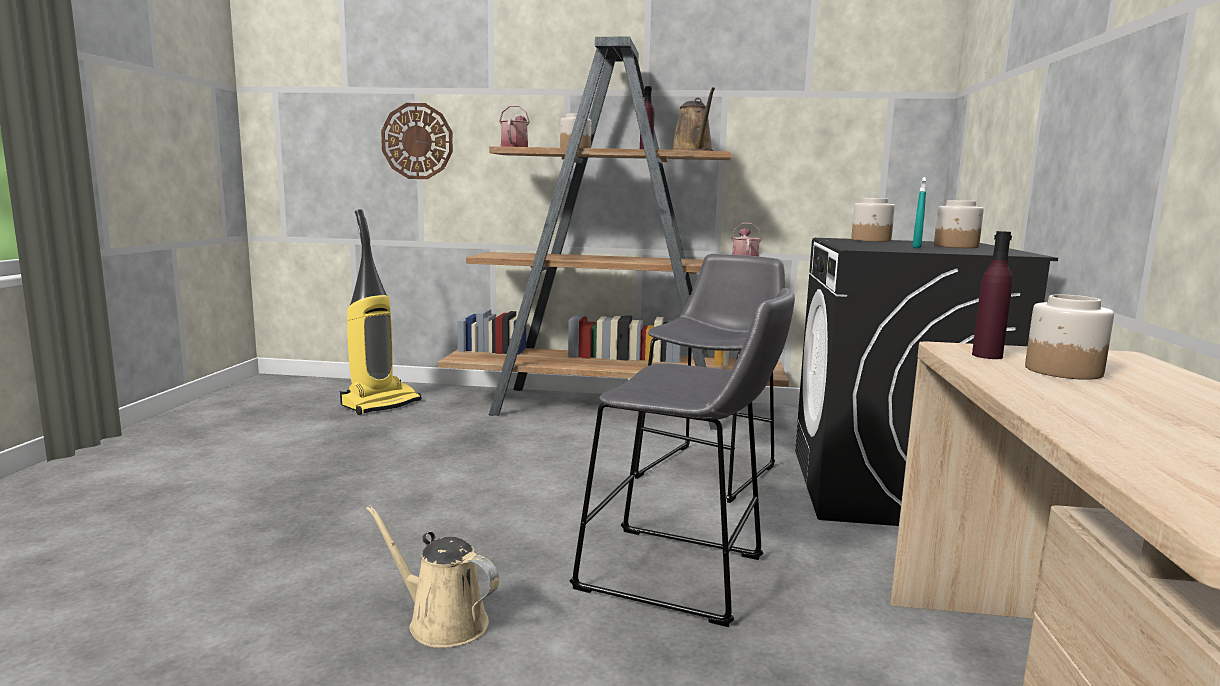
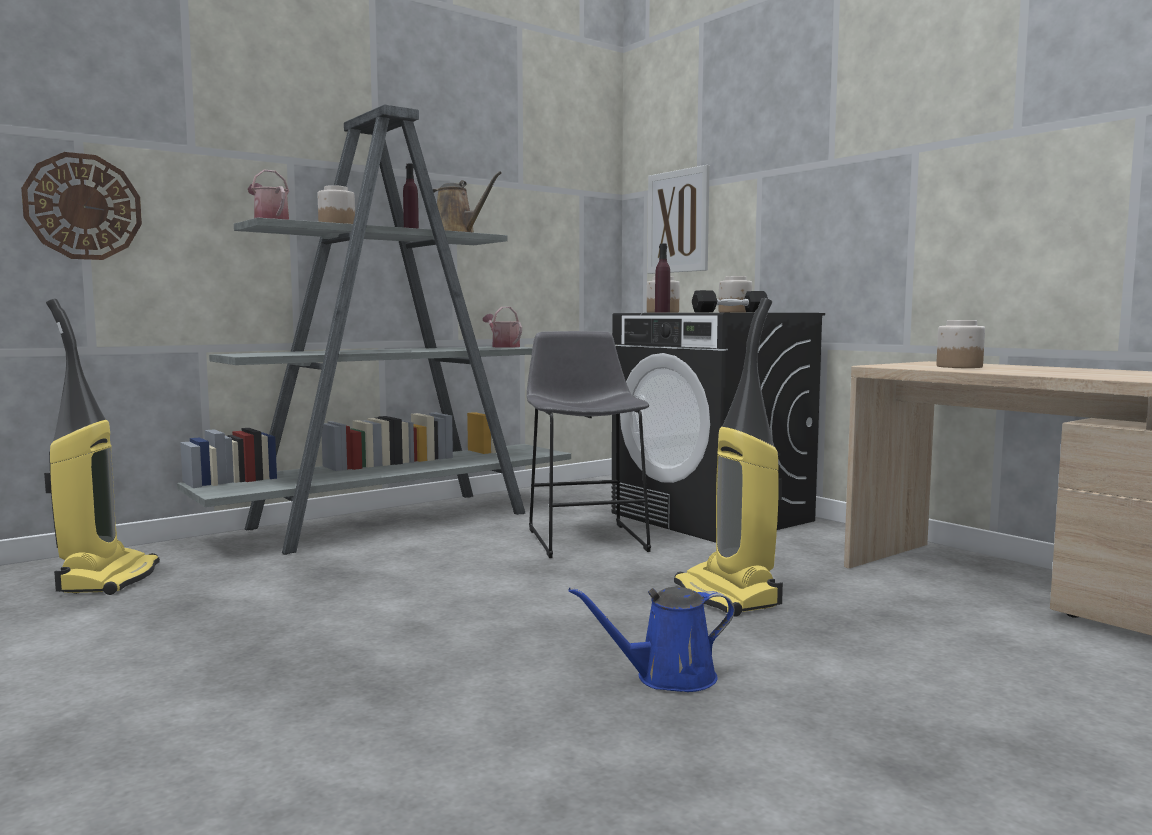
camera: 45 degrees left, 5 degrees down
(442, 622) = (668, 678): beige watering can -> blue watering can
(613, 408) = (394, 520): brown bookcase -> grey bookcase
(681, 576) = (729, 596): grey stool -> vacuum cleaner
(916, 247) = (730, 312): turquoise spray bottle -> black dumbbell
(982, 125) = (678, 221): none -> picture
(987, 356) = (907, 366): purple bottle -> purple bottle (662, 312)

